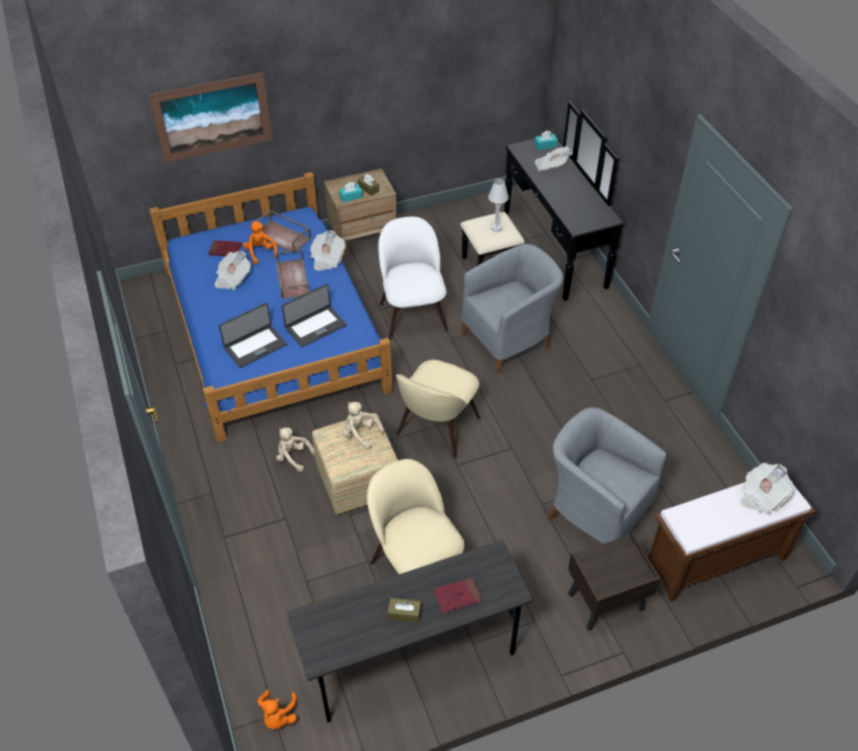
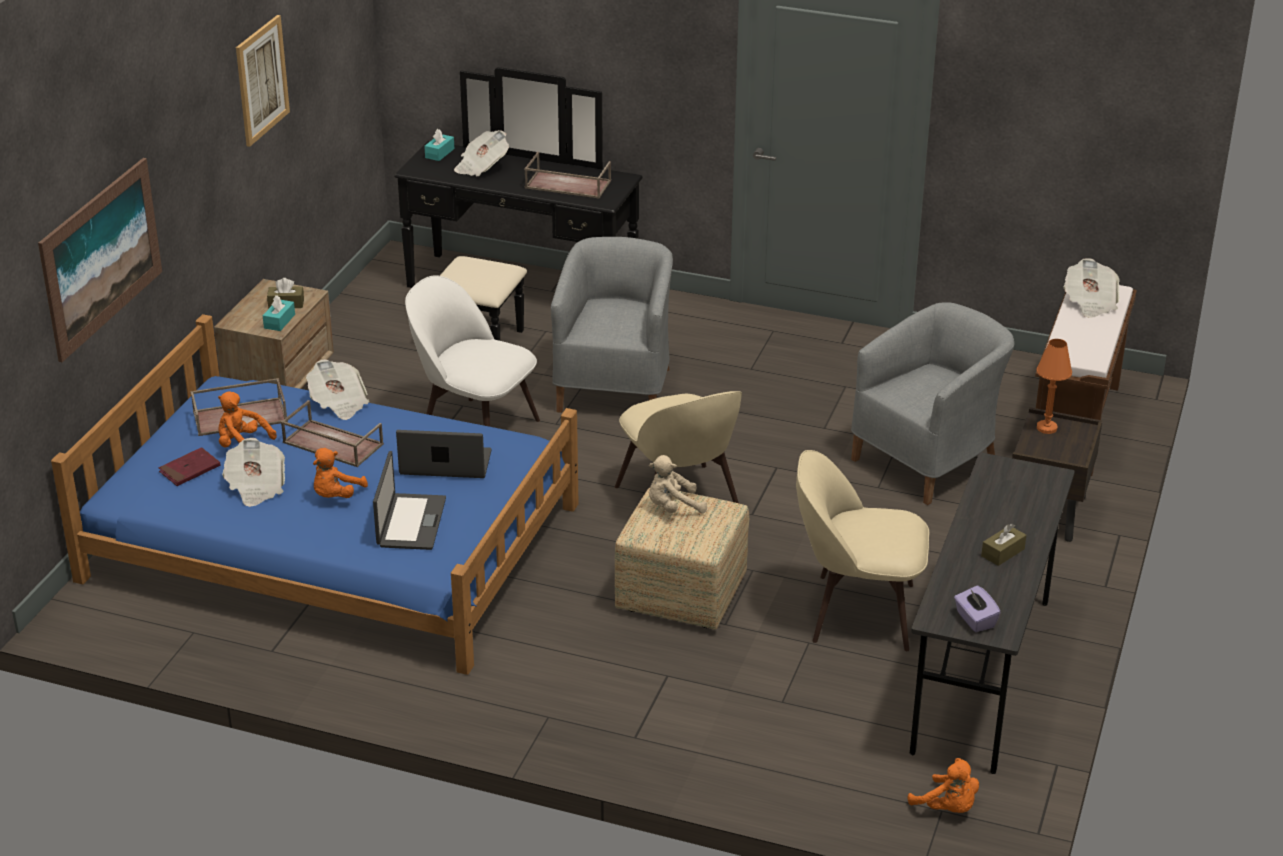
camera: 50 degrees left, 15 degrees down
(251, 308) = (336, 496): none -> orange plush toy
(293, 457) = (578, 625): beige plush toy -> none
(315, 326) = (445, 464): laptop -> laptop turned 90 degrees counterclockwise
(321, 639) = (975, 620): none -> purple tissue box
(403, 55) = (262, 80): none -> picture
(457, 596) = (1019, 511): red book -> none
(496, 228) = (481, 270): white table lamp -> none
(575, 204) = (567, 185): none -> brown tray
(594, 511) = (929, 460): grey armchair -> grey armchair turned 150 degrees clockwise
(622, 554) = (1046, 428): none -> orange table lamp

